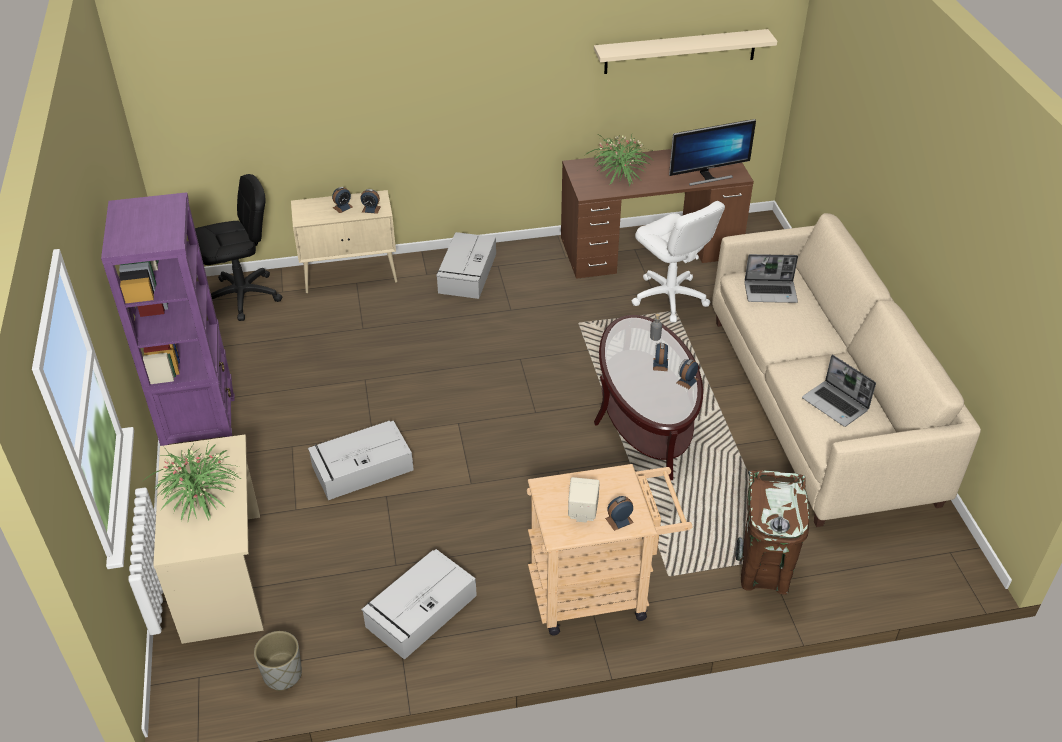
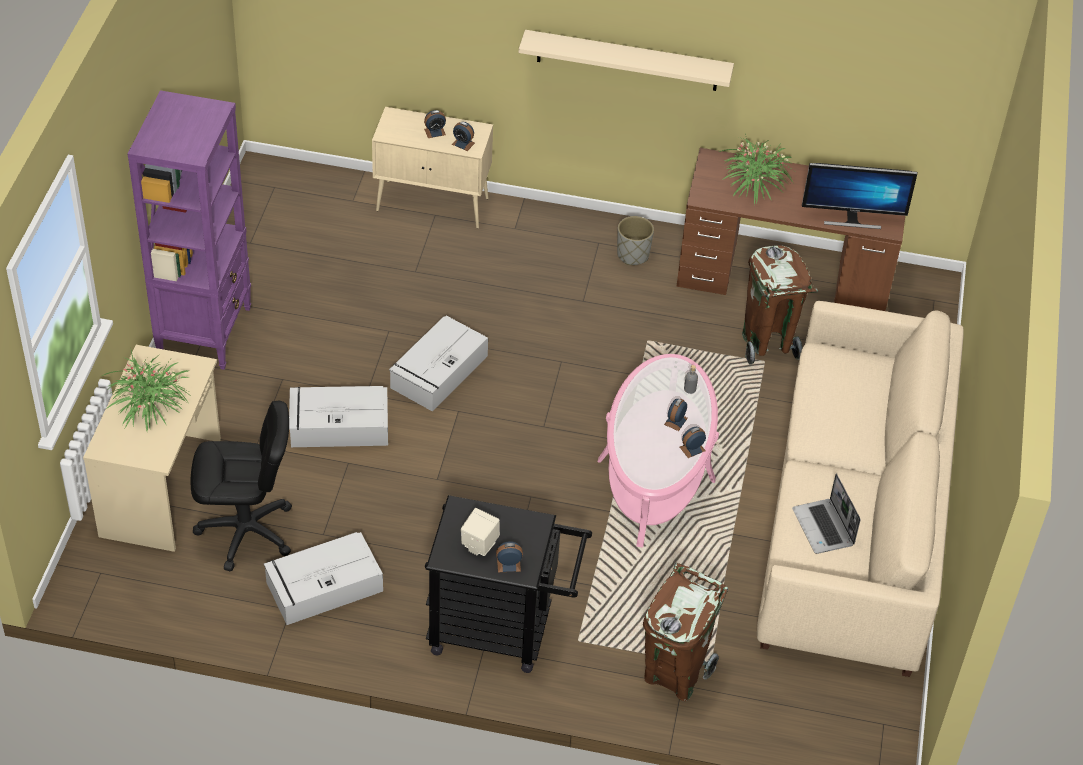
camera: 20 degrees right, 5 degrees up
(243, 296) = (310, 193): black office chair -> black office chair (246, 532)
(282, 674) = (173, 597): grey planter -> grey planter (632, 255)
(467, 274) = (559, 242): grey storage box -> grey storage box (438, 373)
(599, 591) = (502, 630): beige cart -> black cart
(645, 416) = (656, 470): brown coffee table -> pink coffee table
(669, 297) = (767, 344): white office chair -> brown trash can
(680, 51) = (856, 68): beige shelf -> beige shelf (627, 60)
(771, 292) = (843, 380): laptop -> none

